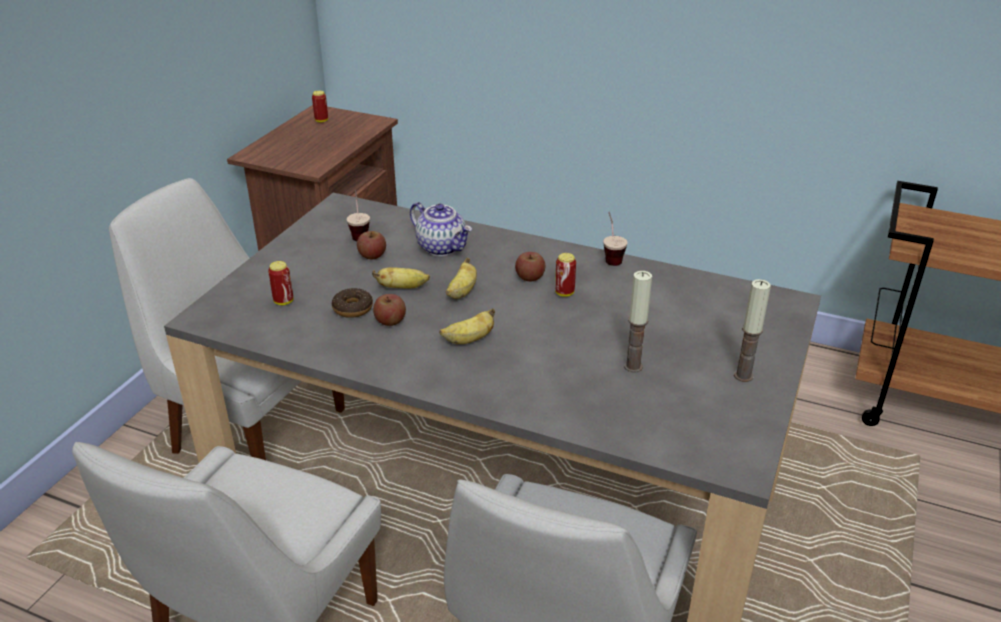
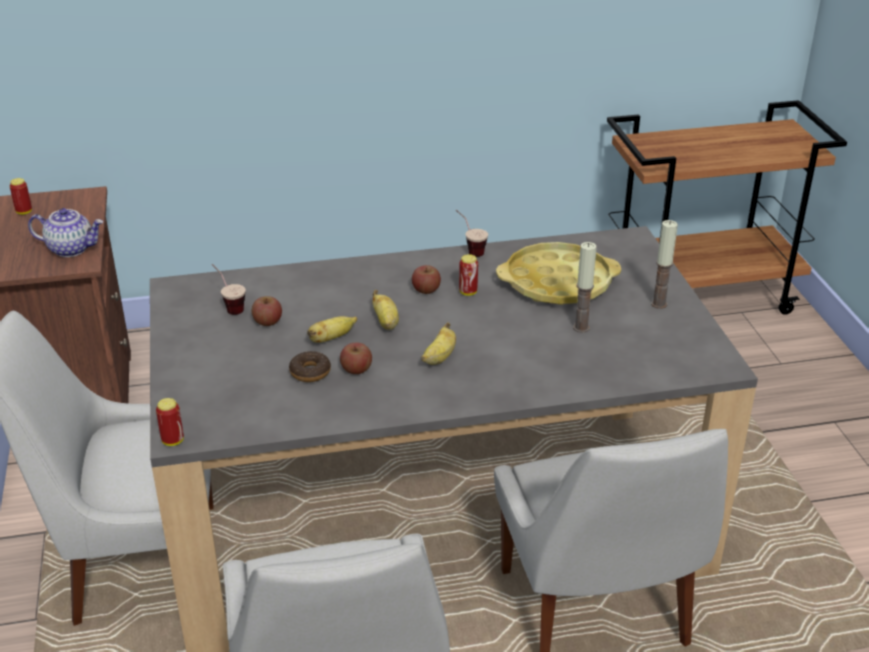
camera: 35 degrees left, 0 degrees up
(283, 301) = (239, 391): can -> can (173, 441)
(442, 247) = (322, 292): teapot -> teapot (71, 249)
(660, 316) = (558, 282): none -> yellow tray

